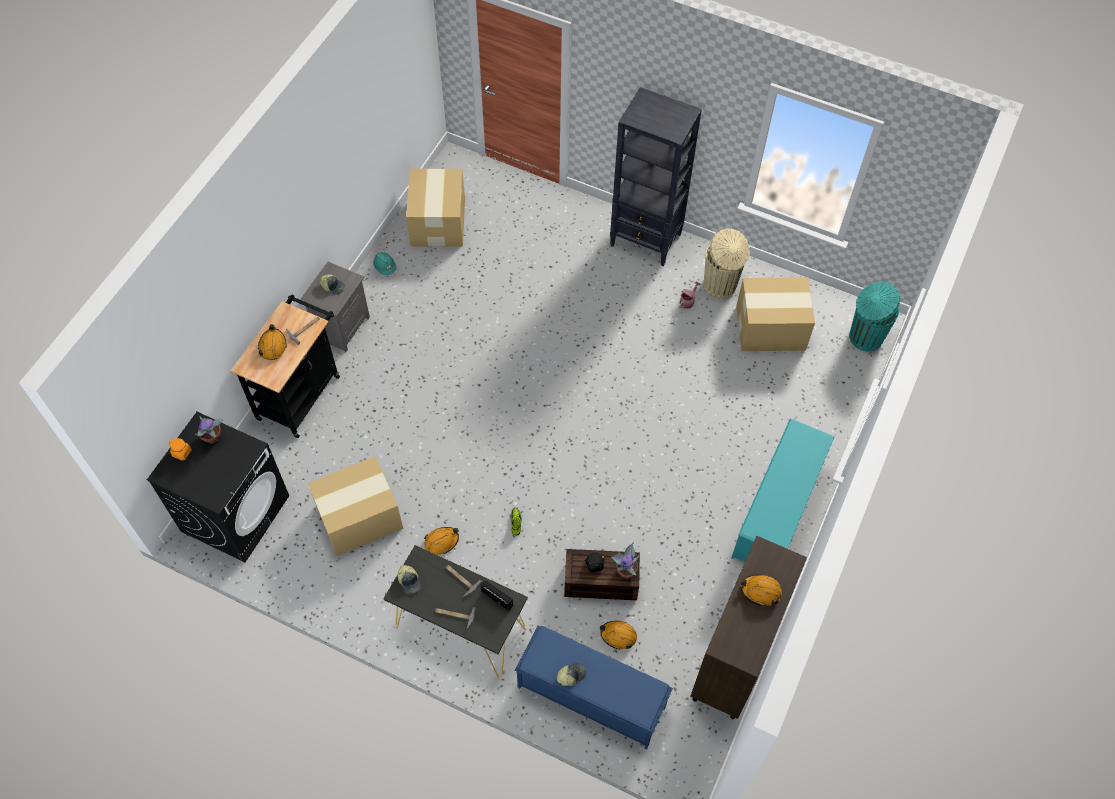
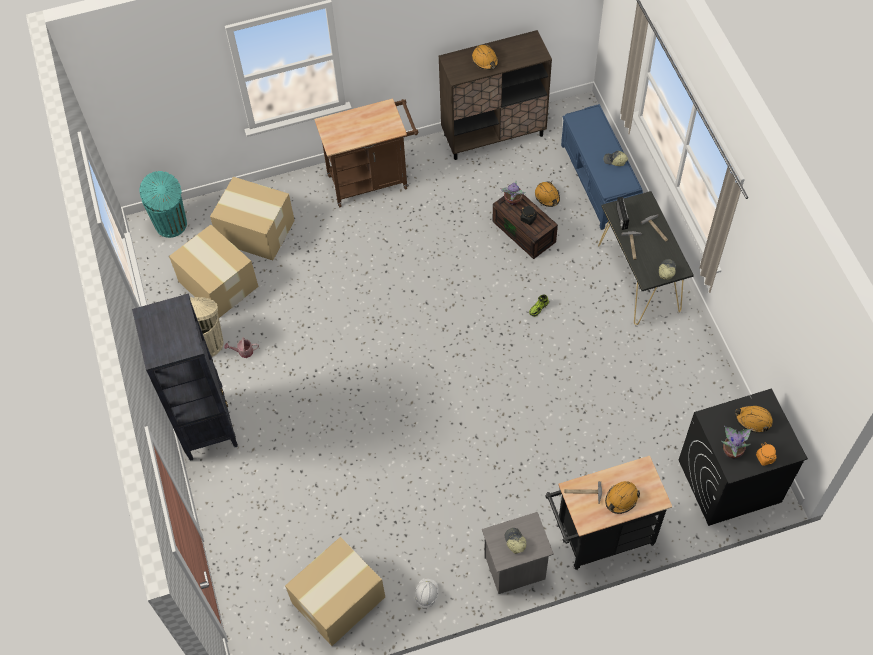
camera: 130 degrees left, 0 degrees up
(360, 517) = (640, 400): cardboard box -> cardboard box (255, 231)
(385, 267) = (426, 595): turquoise hard hat -> white hard hat
(441, 541) = (599, 337): orange hard hat -> orange hard hat (753, 420)
(776, 512) = (372, 180): turquoise shoe rack -> brown cart

